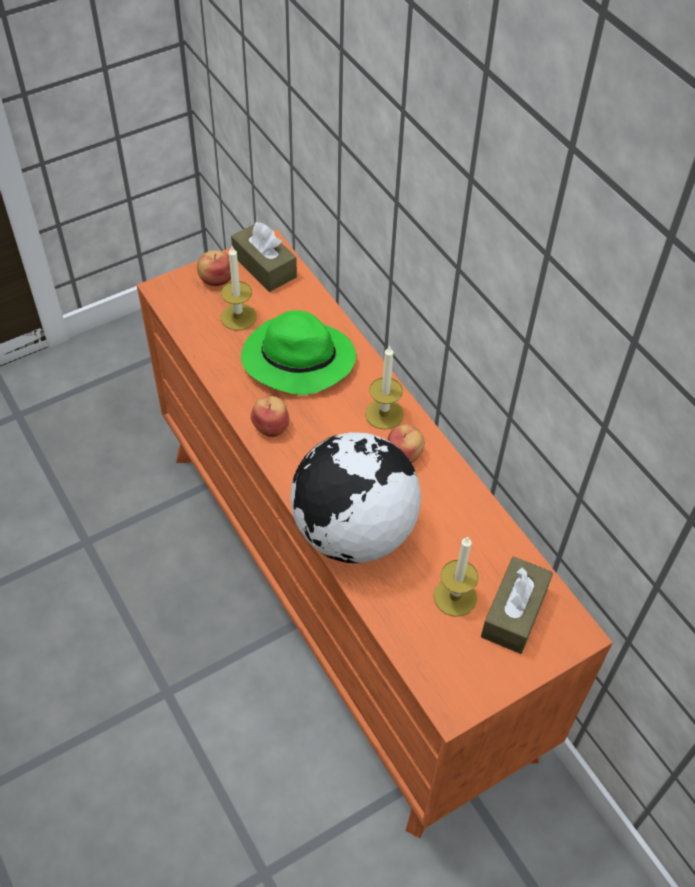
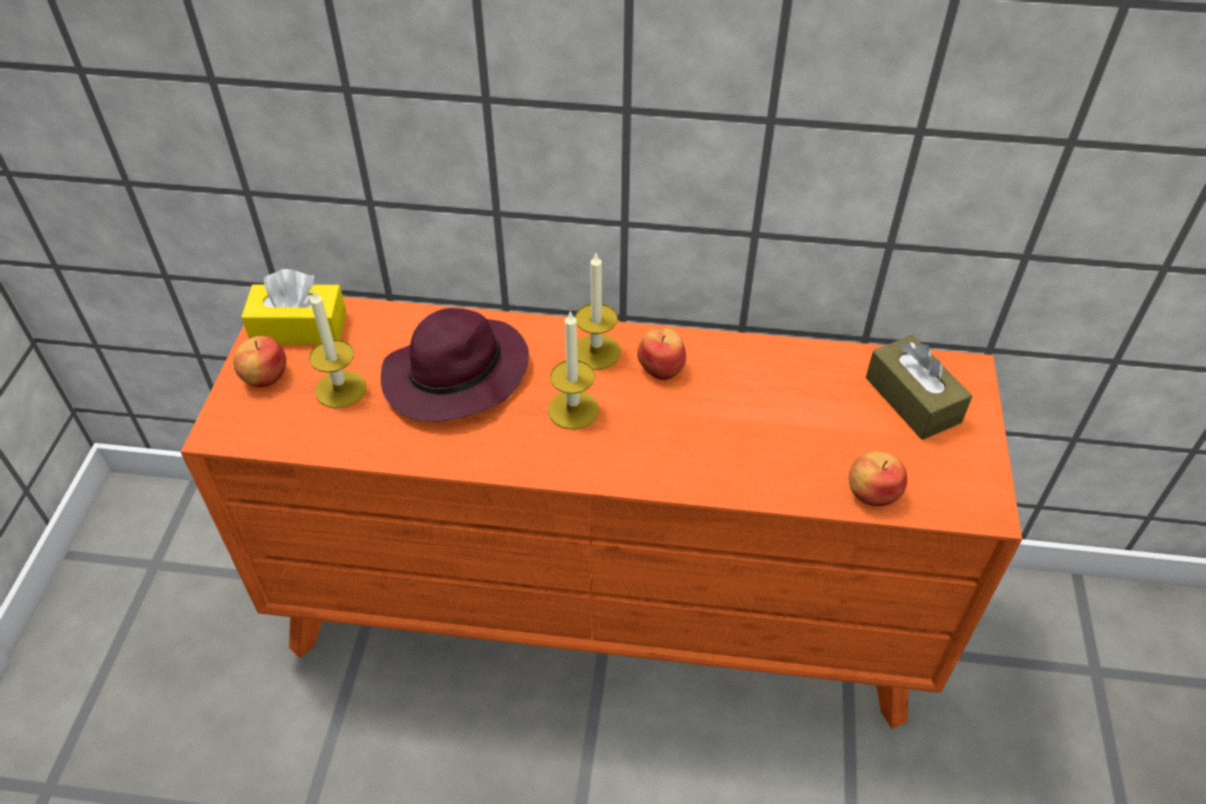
camera: 50 degrees left, 5 degrees down
(264, 266) = (299, 328): brown tissue box -> yellow tissue box
(271, 426) = (518, 449): apple -> apple (872, 493)
(296, 360) = (455, 377): green hat -> purple hat
(353, 532) = (718, 462): globe -> none
(455, 597) = (861, 431): candle -> candle (573, 410)

